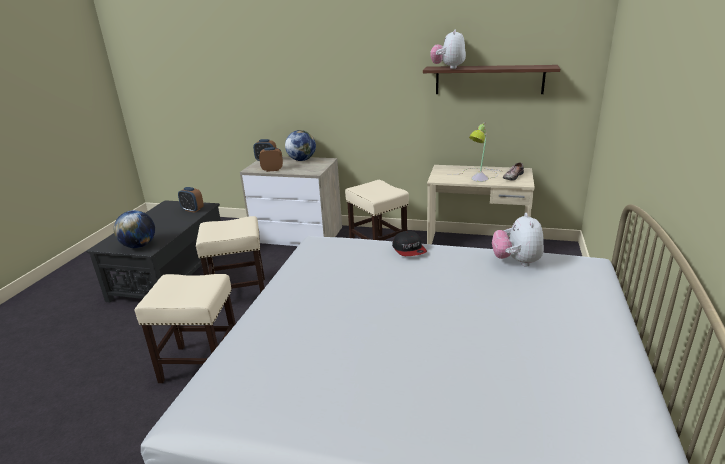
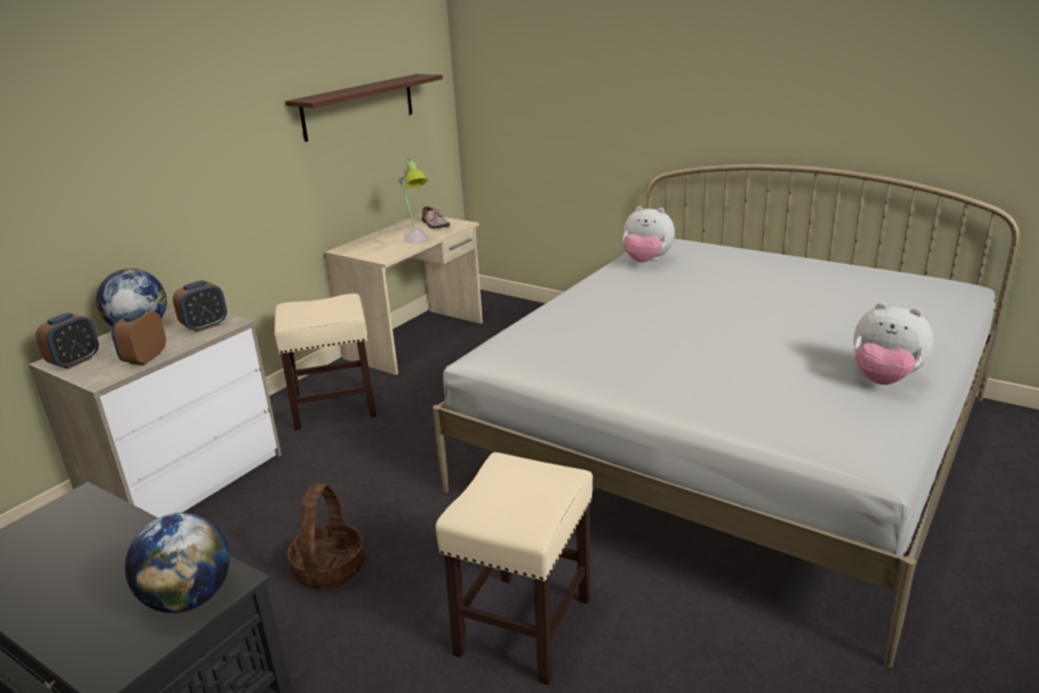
camera: 70 degrees left, 0 degrees up
(192, 210) = (74, 519): alarm clock -> alarm clock (205, 326)
(239, 292) = (329, 568): beige stool -> basket
(409, 249) = (577, 301): cap -> none
(448, 68) = (328, 95): plush toy -> plush toy (884, 380)

